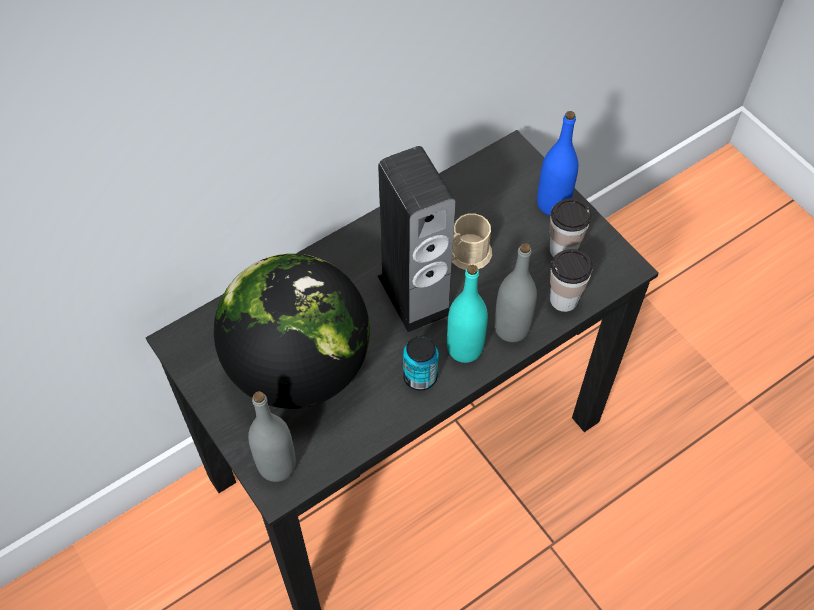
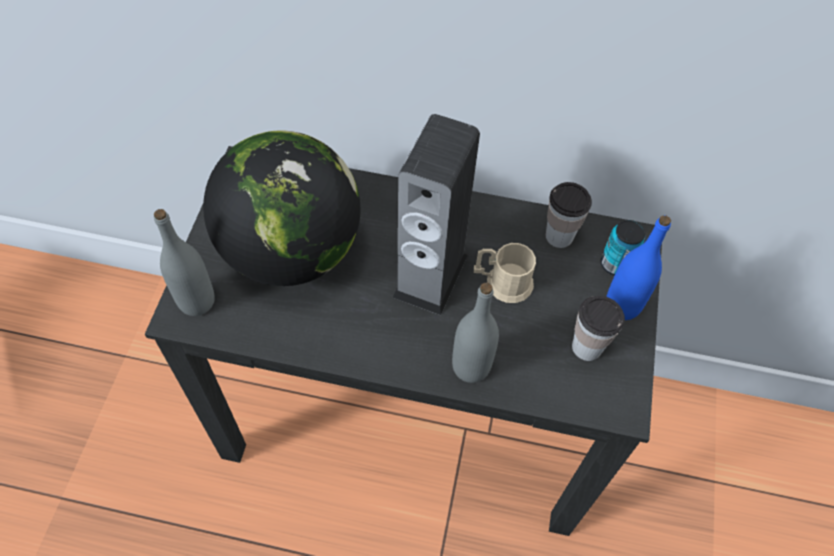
camera: 45 degrees right, 0 degrees up
(420, 376) = (361, 336): can -> can (616, 264)
(464, 348) = (417, 347): turquoise bottle -> none
(563, 299) = (539, 384): cup -> cup (559, 236)

